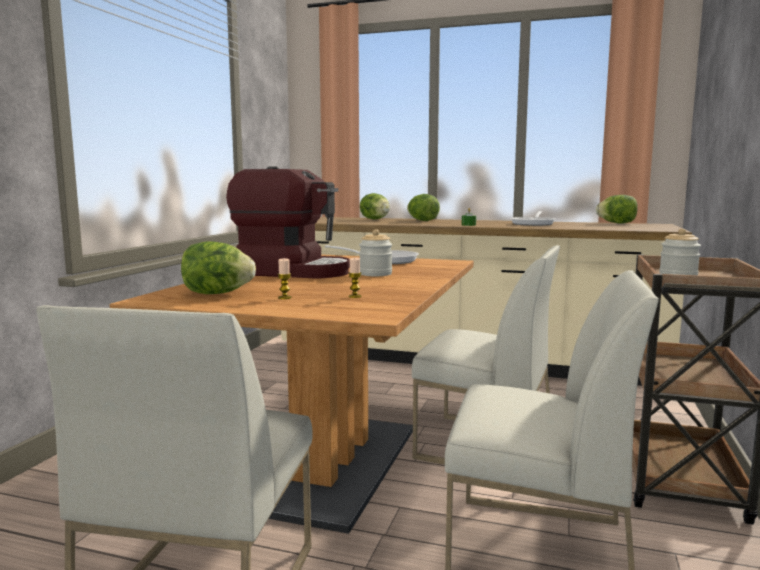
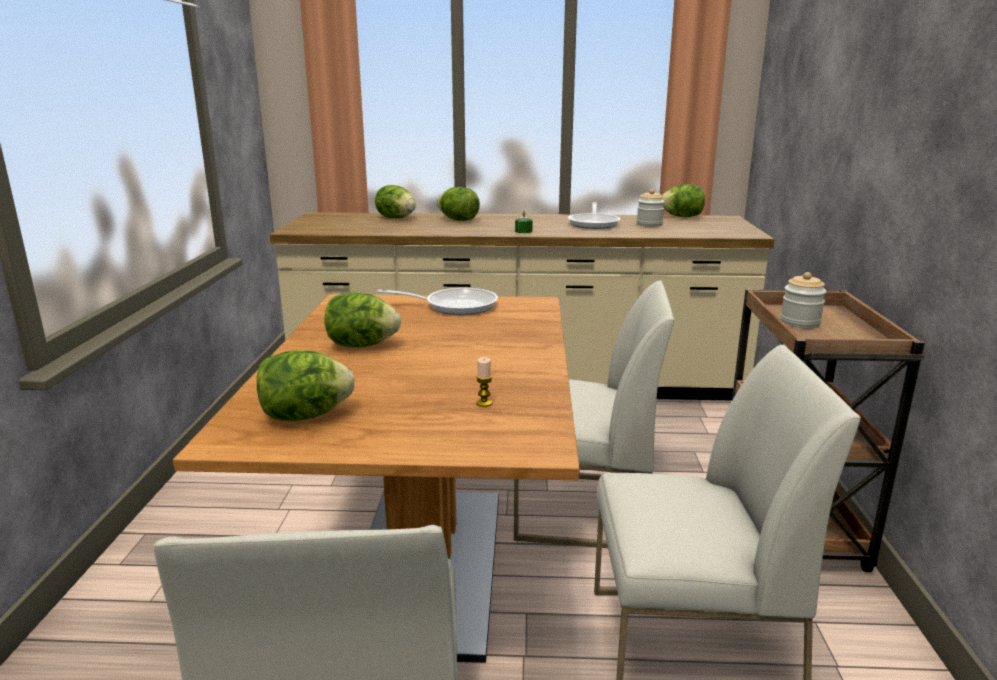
camera: 15 degrees left, 10 degrees up
(284, 298) = (400, 416): candle -> none
(293, 271) = (361, 345): coffee machine -> lettuce
(375, 274) = (469, 342): jar -> jar (649, 224)

